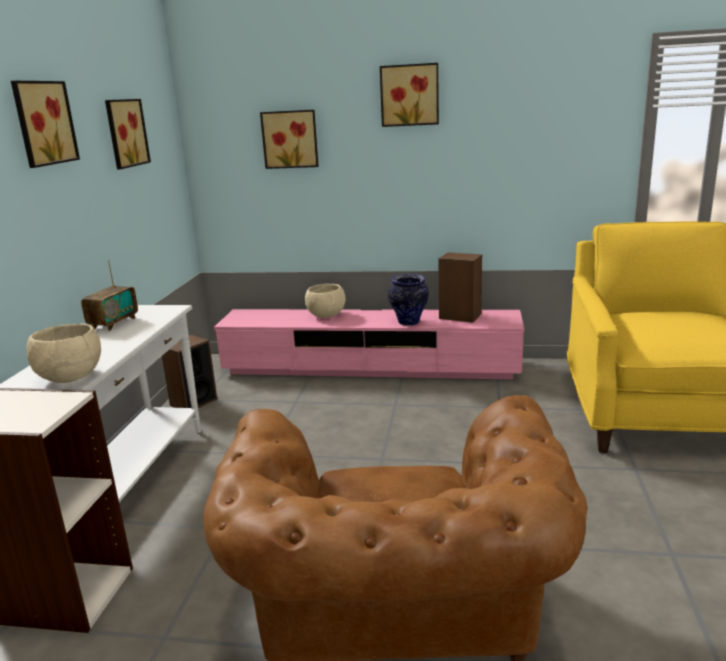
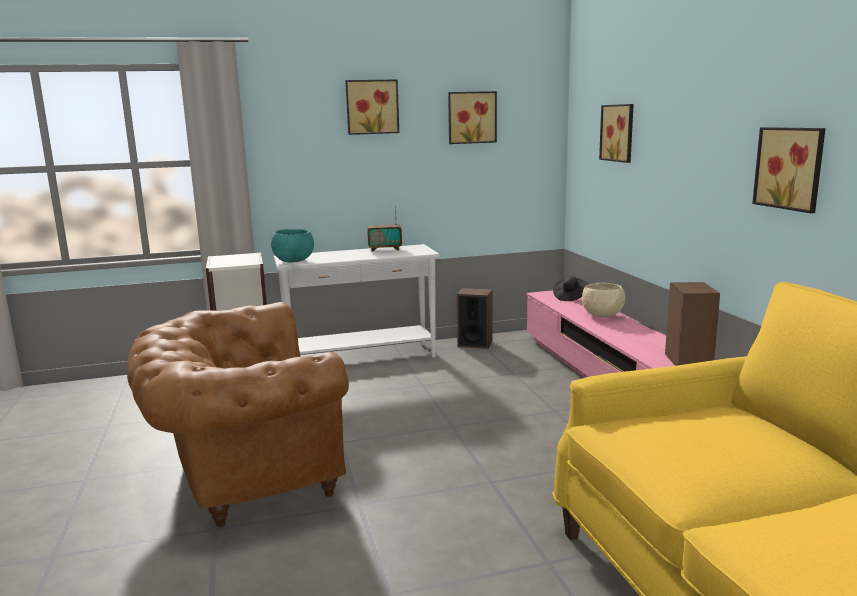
camera: 65 degrees right, 5 degrees down
(71, 378) = (293, 261): beige bowl -> turquoise bowl
(258, 315) = (570, 297): none -> black hat
(409, 95) = (699, 90): picture -> picture (791, 168)
(409, 322) = (633, 345): vase -> none

